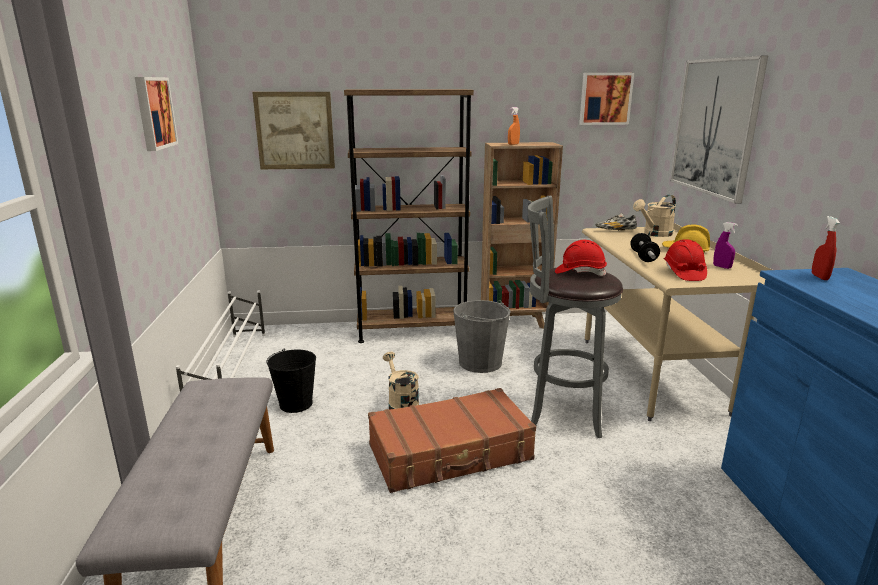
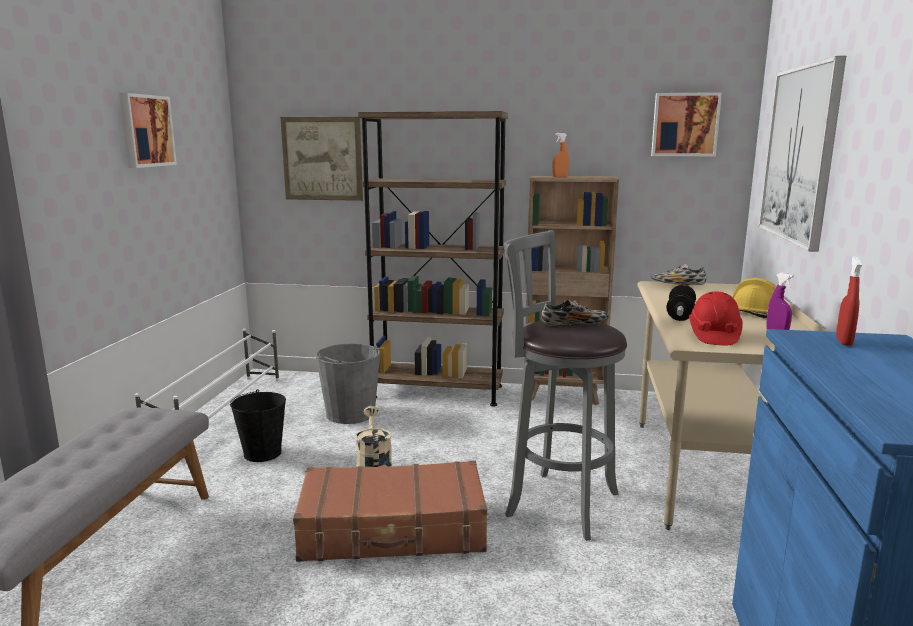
camera: 15 degrees right, 5 degrees down
(480, 363) = (493, 435): grey bucket -> grey bucket (350, 414)
(579, 273) = (574, 325): red hard hat -> shoe
(654, 234) = (726, 292): beige watering can -> none

